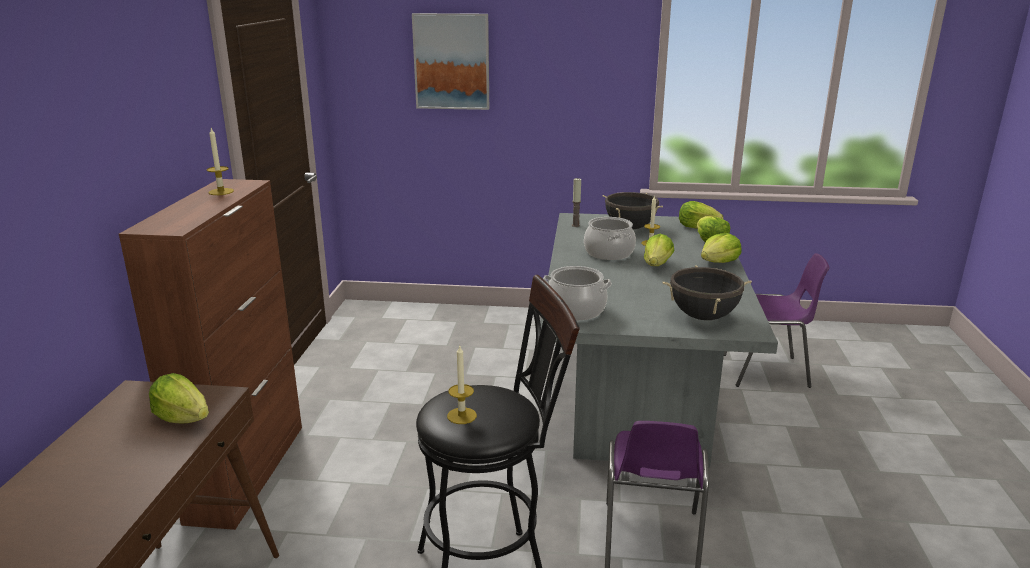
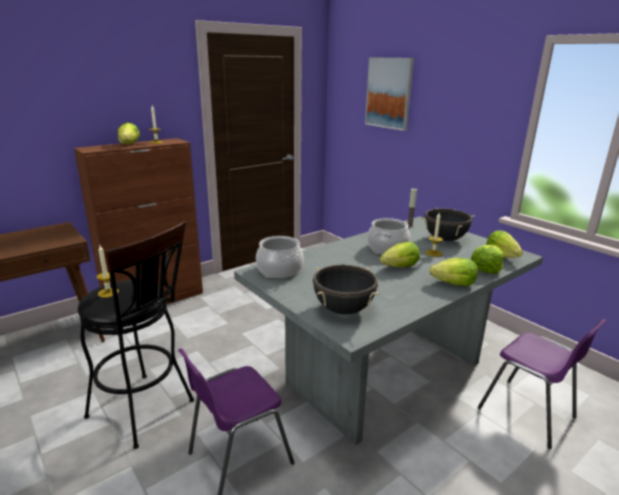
camera: 45 degrees right, 0 degrees up
(183, 418) = (44, 242): lettuce -> lettuce (129, 144)

